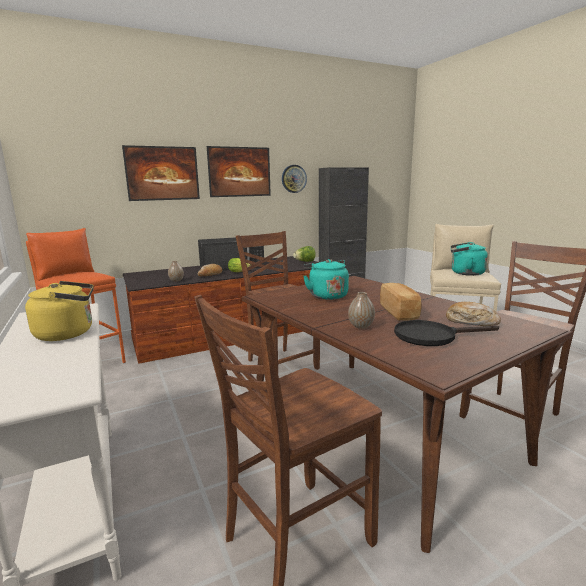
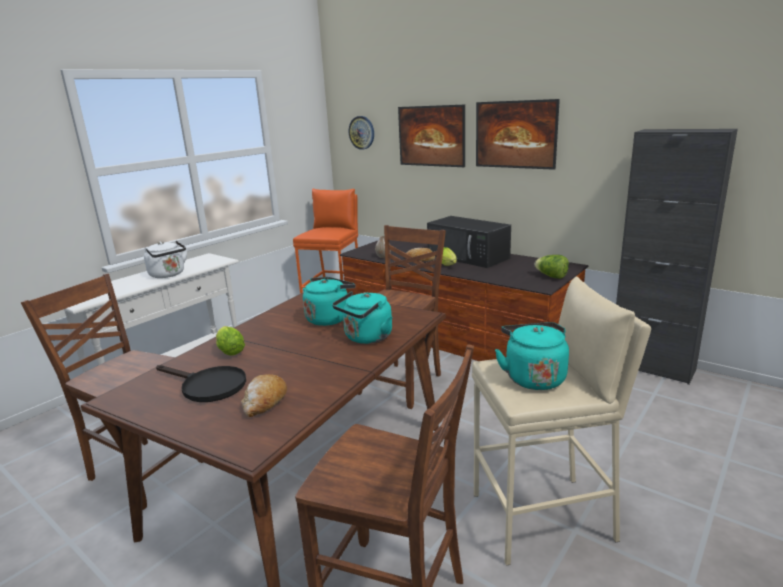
camera: 65 degrees right, 5 degrees up
(68, 333) = (168, 275): yellow kettle -> white kettle
(293, 178) = (598, 145): wall clock -> wall clock (362, 132)
(361, 326) = (230, 351): vase -> lettuce
(378, 291) = (366, 338): none -> turquoise kettle
(399, 312) = (284, 361): bread -> none
(432, 336) = (207, 386): black frying pan -> black frying pan turned 150 degrees clockwise

